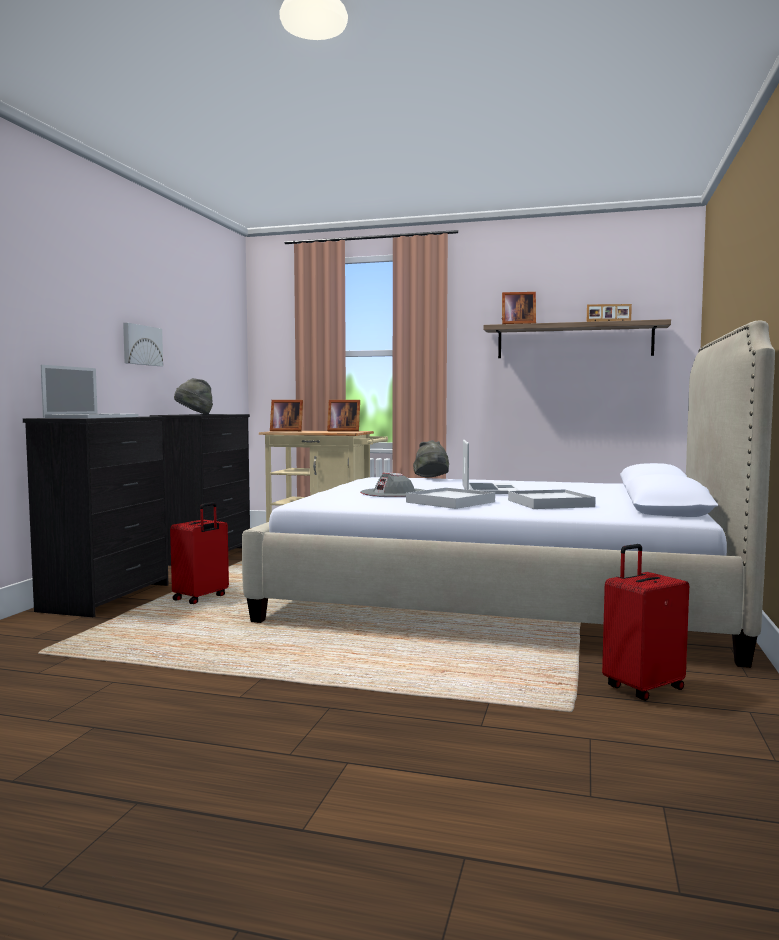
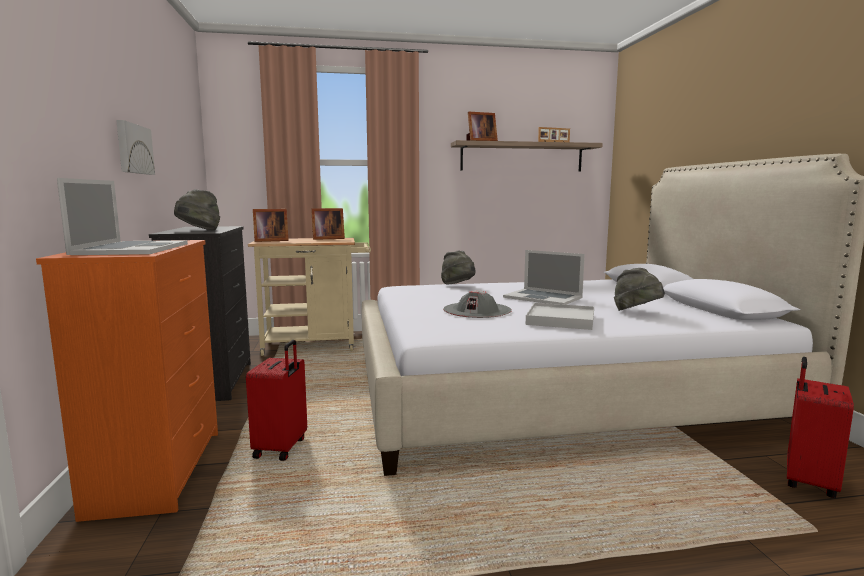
camera: 25 degrees left, 5 degrees up
(107, 597) = (159, 470): black dresser -> orange dresser
(489, 489) = (543, 297): laptop -> laptop turned 150 degrees clockwise
(550, 503) = (637, 312): white tray -> grey hat

